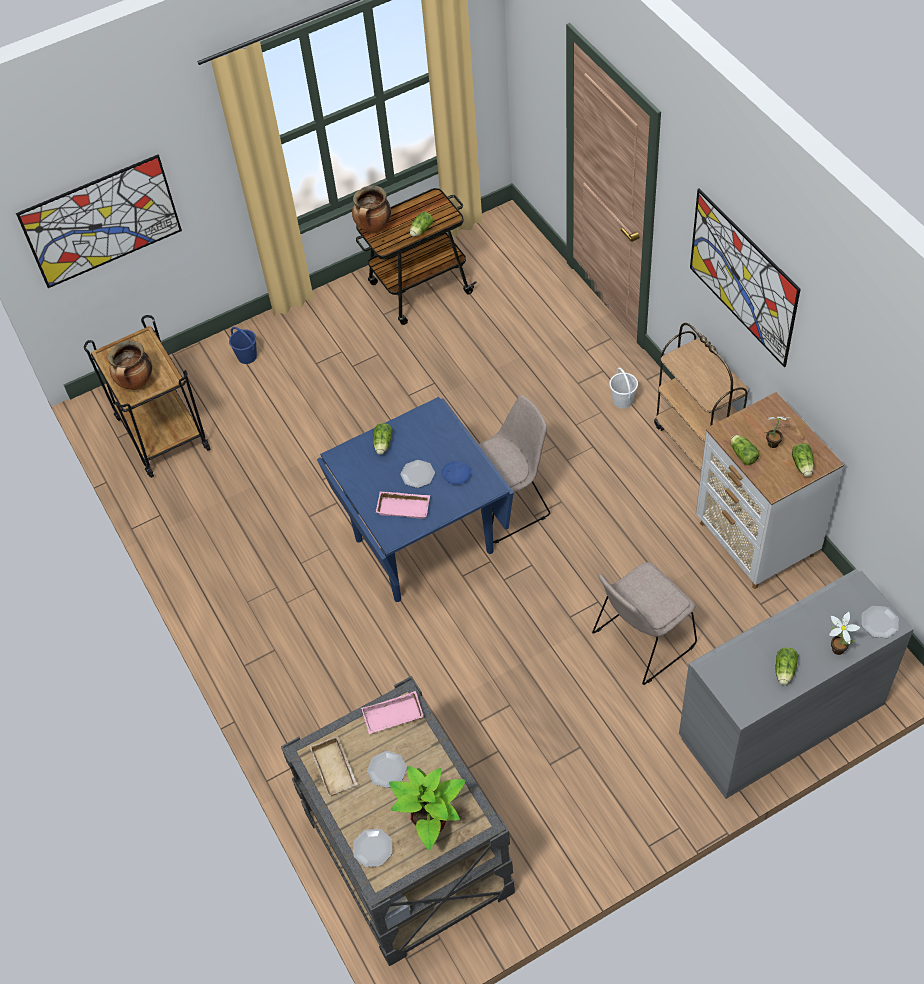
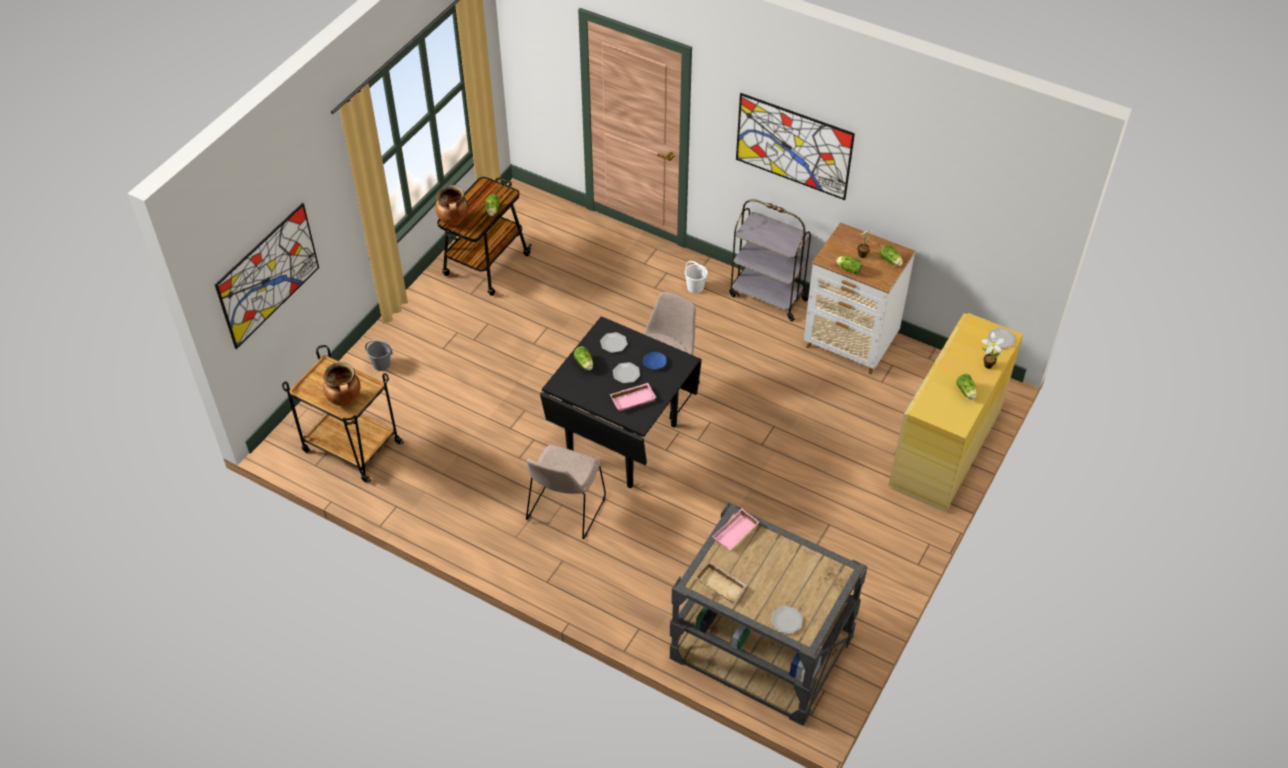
camera: 35 degrees left, 5 degrees down
(247, 357) = (382, 364): blue bucket -> grey bucket
(387, 770) = (758, 568): plate -> plate (613, 343)
(424, 546) = (623, 441): blue dining table -> black dining table
(431, 824) = (814, 587): potted plant -> none
(641, 641) = (821, 439): beige chair -> beige chair (565, 510)
(696, 444) = (767, 297): brown cart -> grey cart
(780, 719) = (944, 448): grey cabinet -> yellow cabinet

